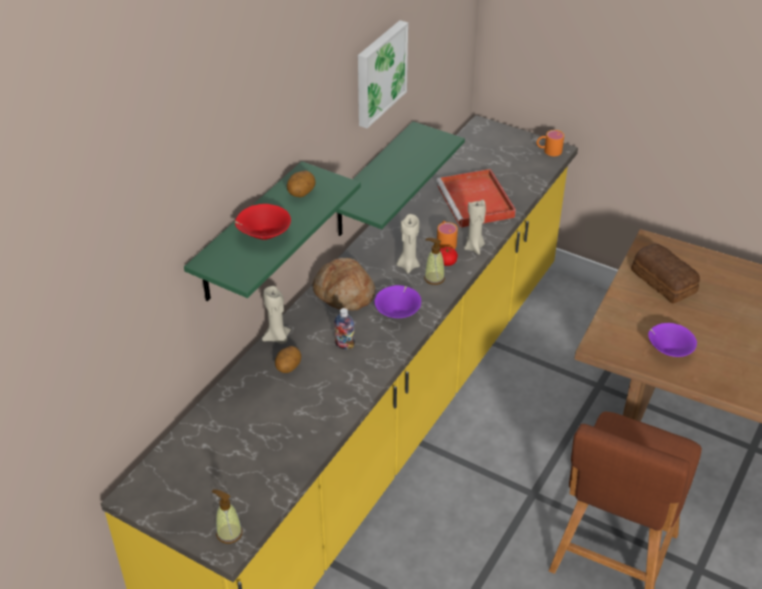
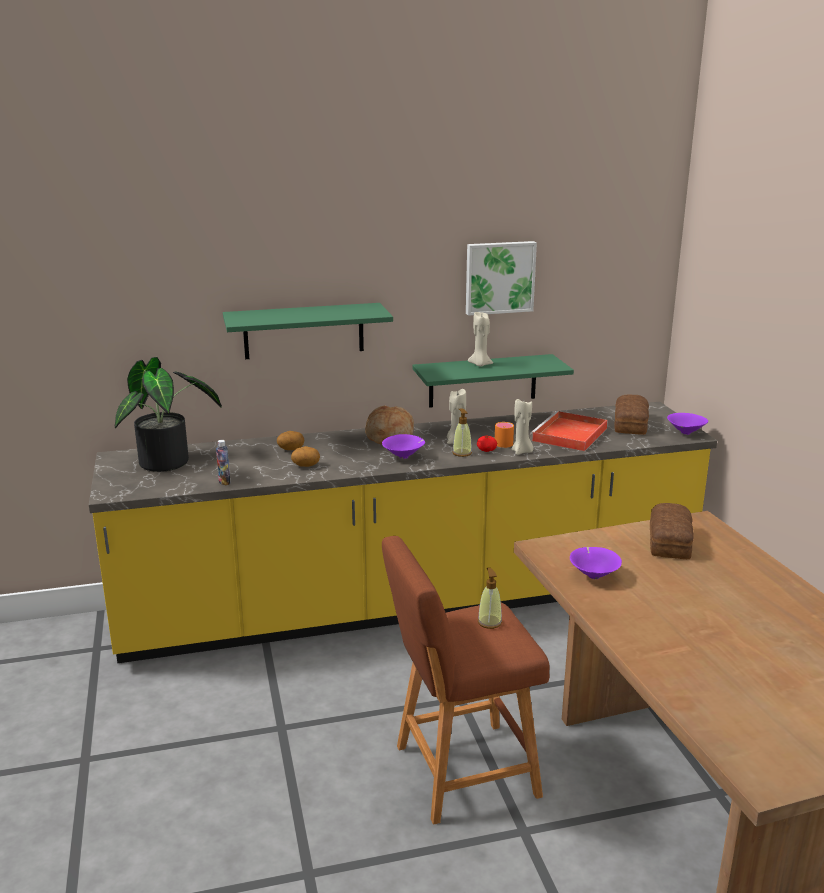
camera: 45 degrees right, 20 degrees down
(208, 464) = (170, 463): none -> potted plant
(229, 533) = (122, 489): soap dispenser -> soap dispenser (489, 622)
(263, 236) = (287, 315): red bowl -> none
(277, 338) = (311, 437): beige candle -> beige candle (480, 364)
(301, 193) = (347, 310): potato -> potato (306, 466)
(344, 345) = (342, 455): bottle -> bottle (224, 482)
(498, 159) = (631, 424): none -> bread
(548, 151) = (685, 433): orange mug -> purple bowl

